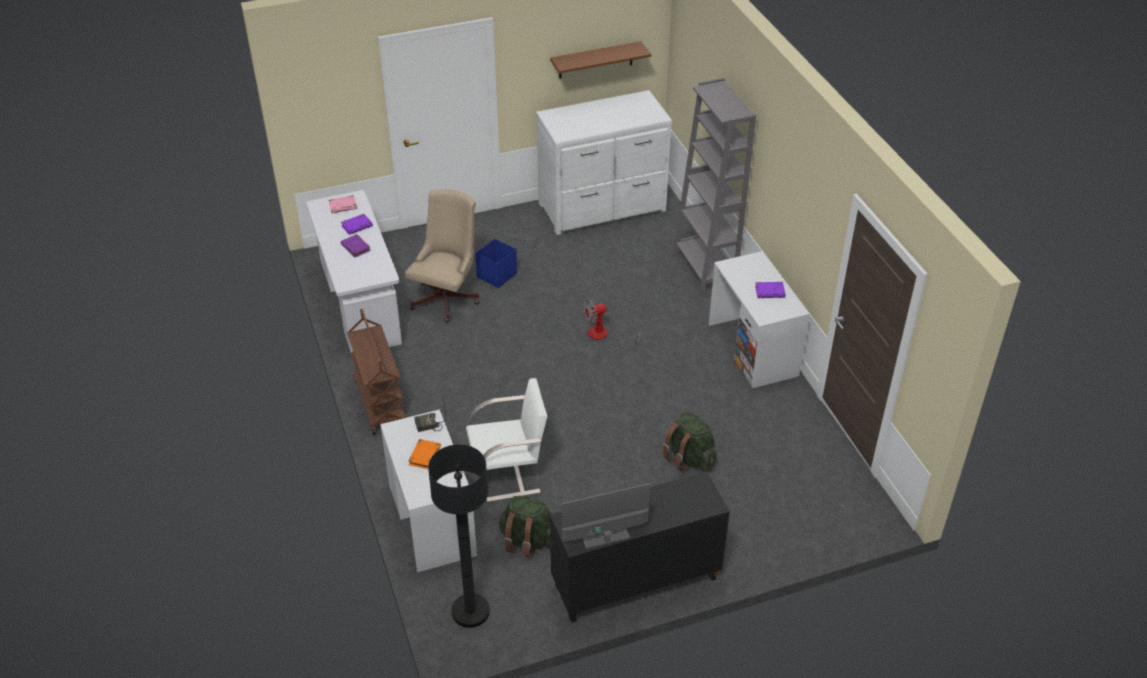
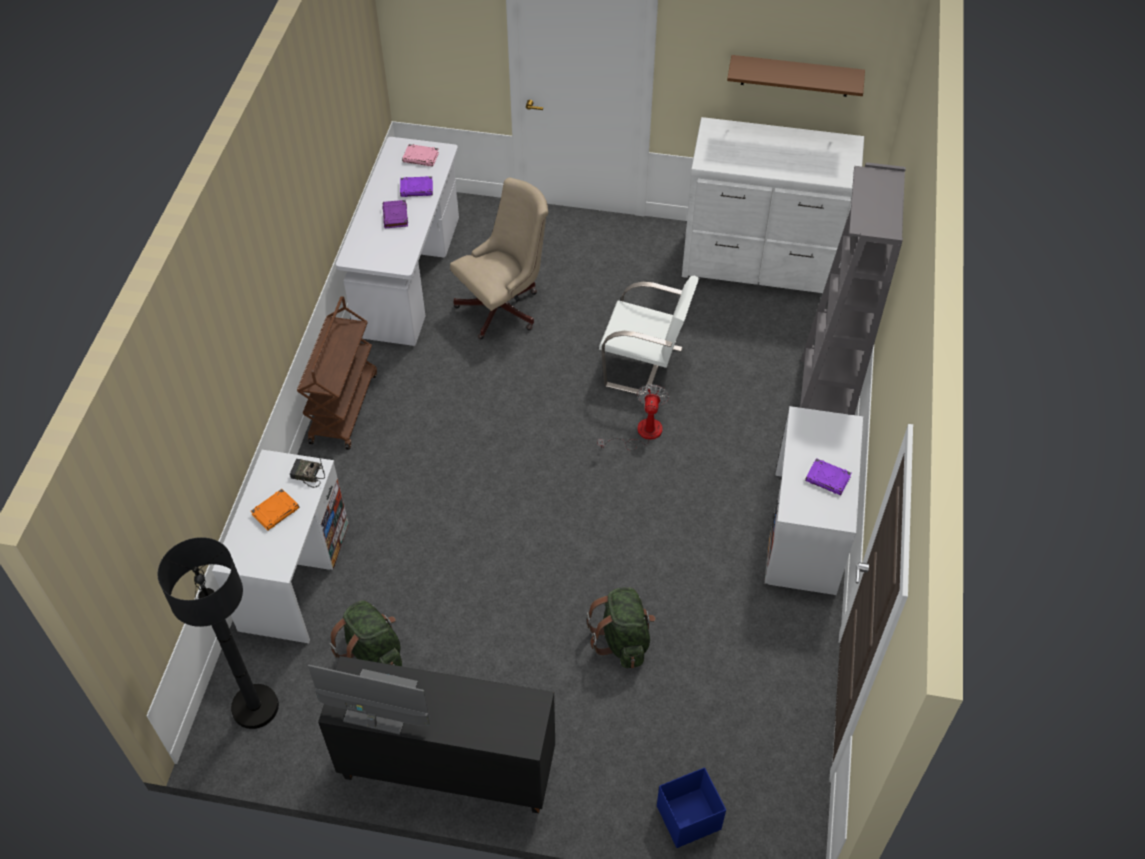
camera: 30 degrees right, 10 degrees up
(496, 275) = (576, 302): blue storage box -> blue storage box (687, 818)
(508, 473) = (412, 559): white chair -> white chair (645, 367)
(604, 336) = (641, 433): fan -> fan turned 90 degrees clockwise

